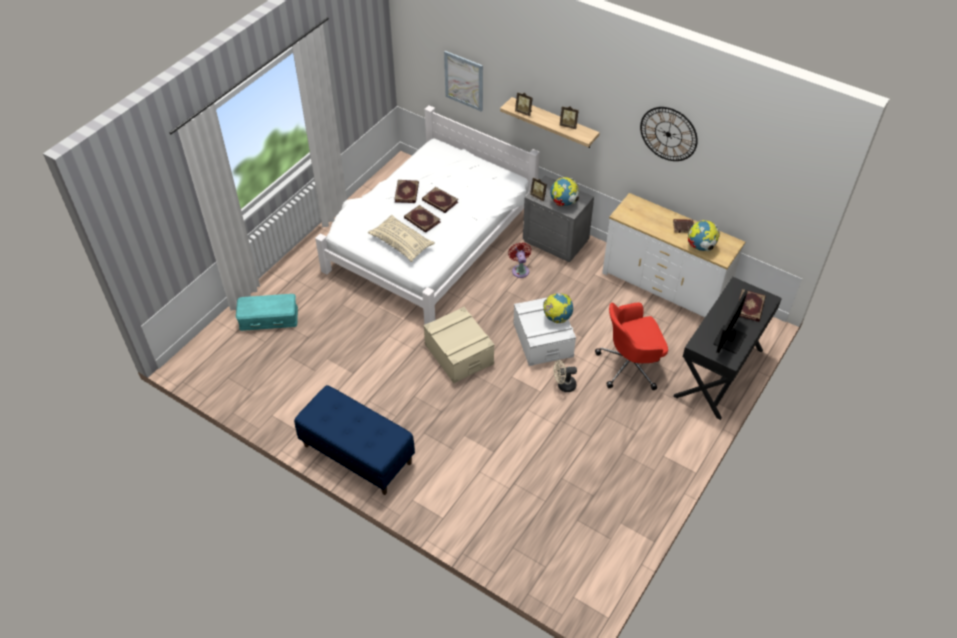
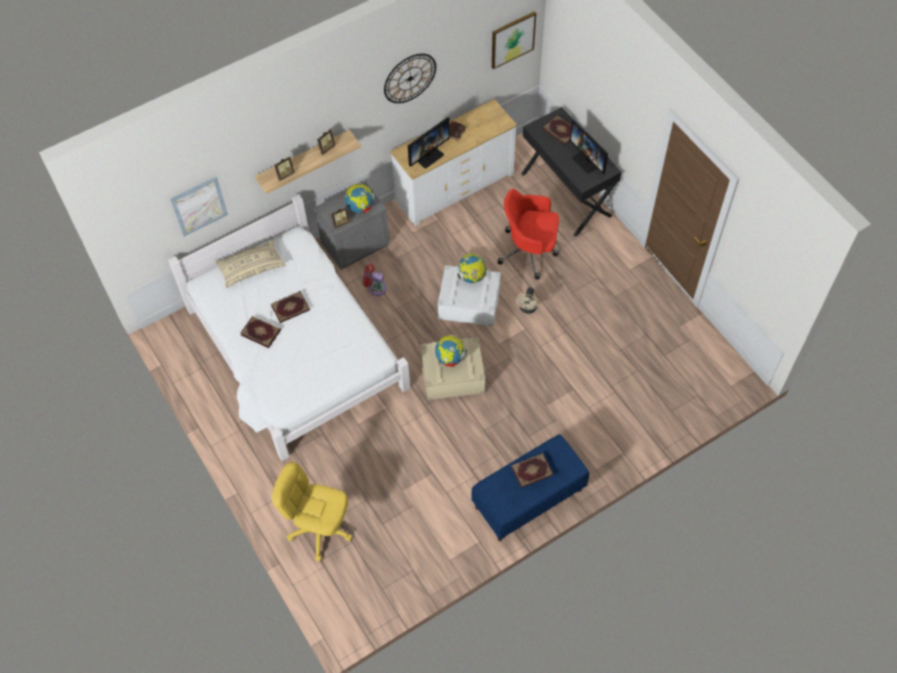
camera: 65 degrees left, 10 degrees up
(268, 317) = (320, 529): turquoise storage box -> yellow office chair
(401, 243) = (330, 362): beige pillow -> beige pillow (251, 268)
(422, 220) = (308, 333): book -> book (532, 472)
(630, 365) = (529, 251): red office chair -> red office chair turned 90 degrees clockwise
(642, 218) = (427, 155): none -> monitor
(700, 247) = (484, 131): globe -> globe (450, 358)
(785, 194) = (512, 39): none -> picture

